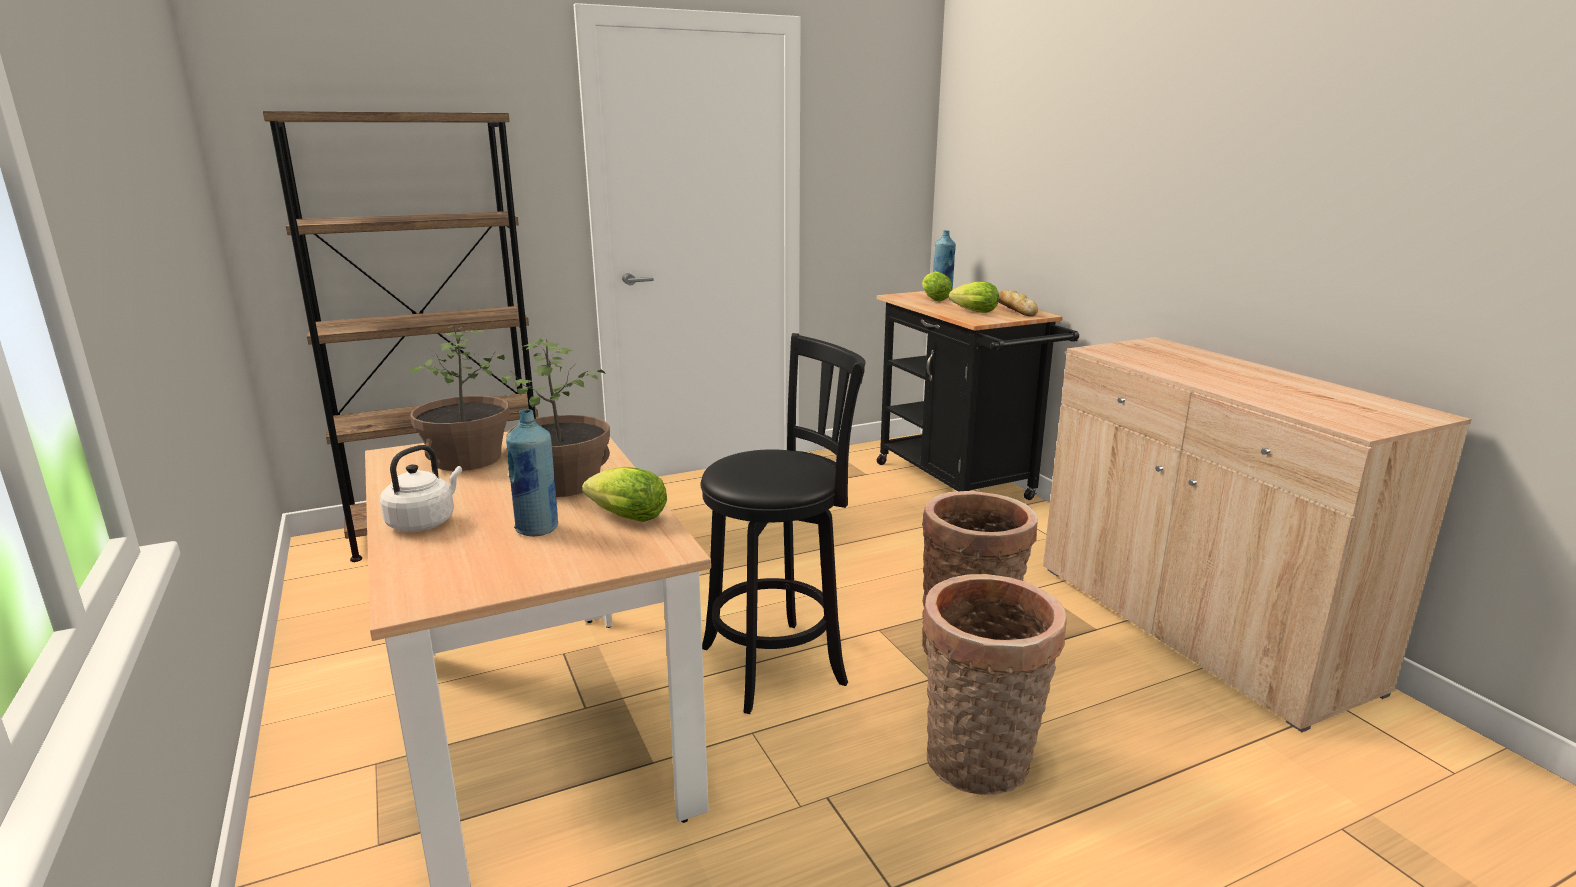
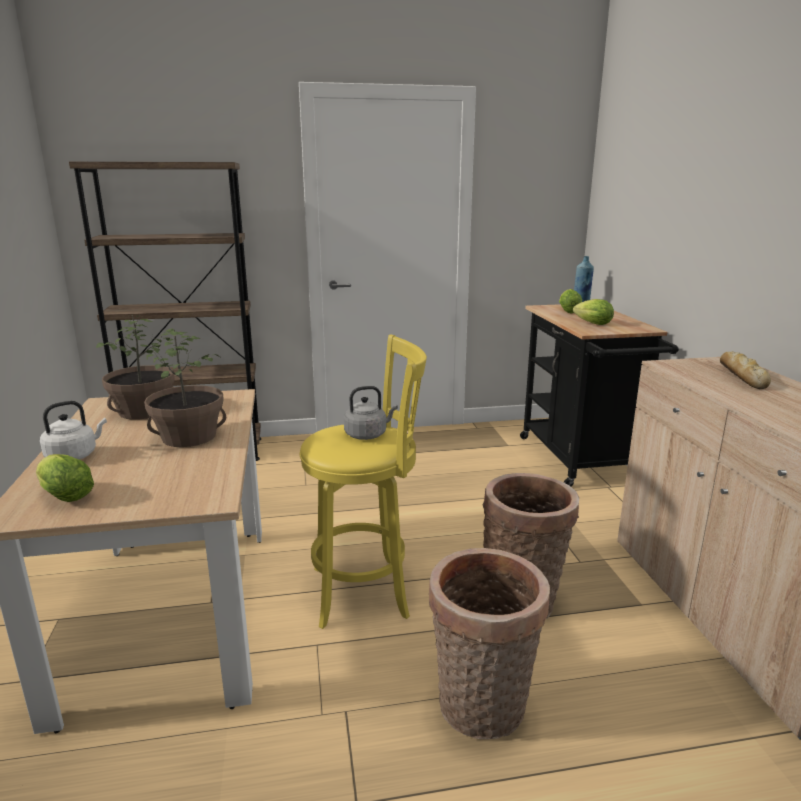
camera: 15 degrees right, 0 degrees up
(537, 529) = (140, 471): blue bottle -> none
(624, 517) = (205, 469): lettuce -> lettuce (64, 495)
(780, 663) = (366, 591): black stool -> yellow stool
(784, 460) = (368, 435): none -> grey kettle
(1015, 309) = (630, 324): bread -> bread (741, 376)

